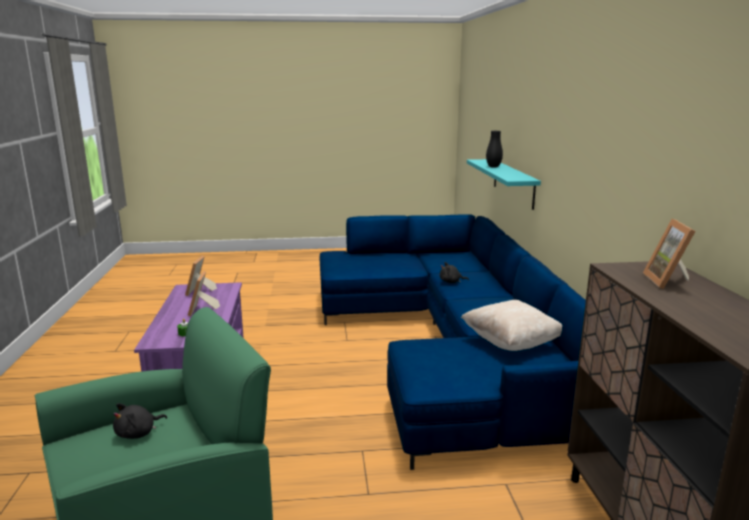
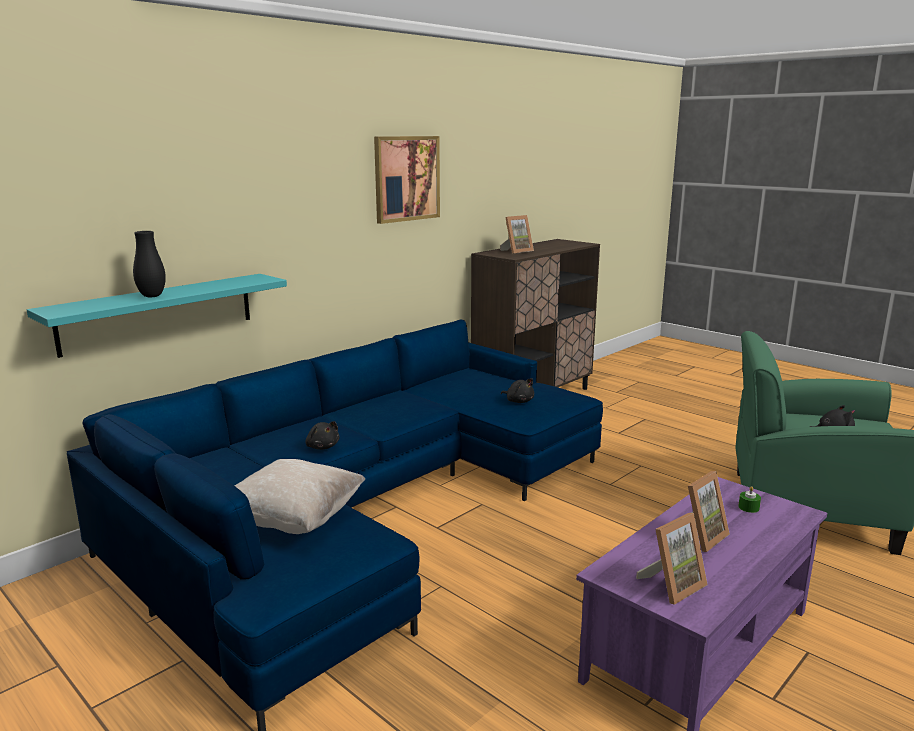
camera: 130 degrees left, 0 degrees up
(447, 354) = (518, 401): none -> black plush toy
(511, 343) = (455, 390): beige pillow -> beige pillow (293, 521)
(625, 132) = (406, 178): none -> picture

